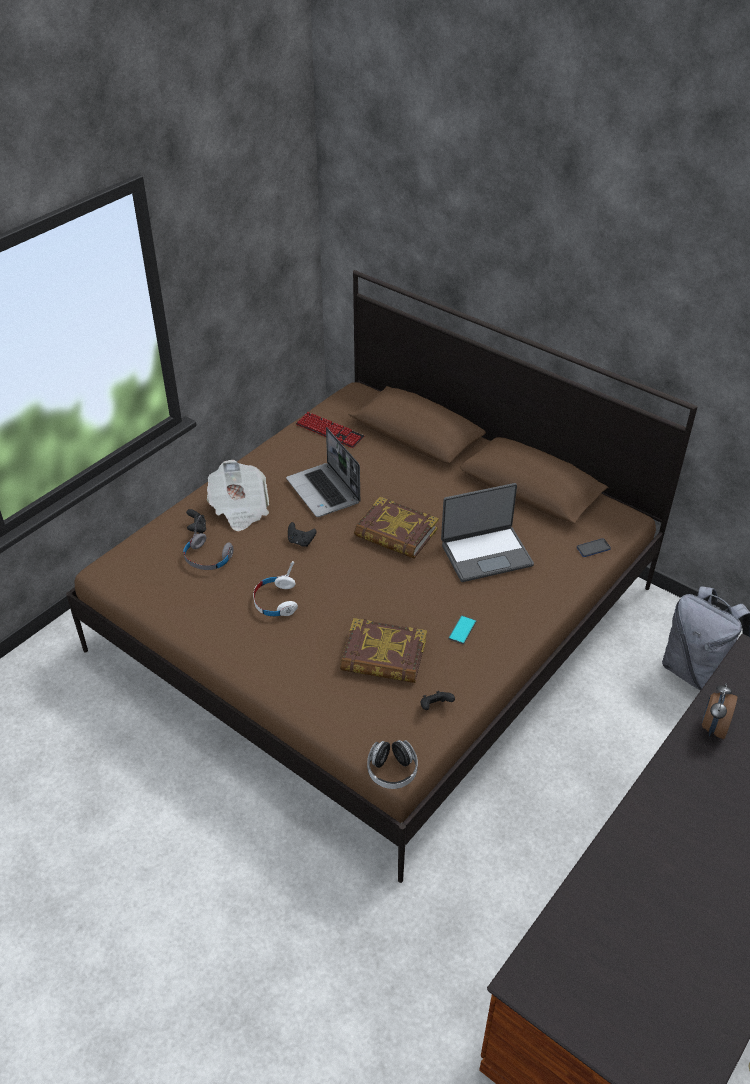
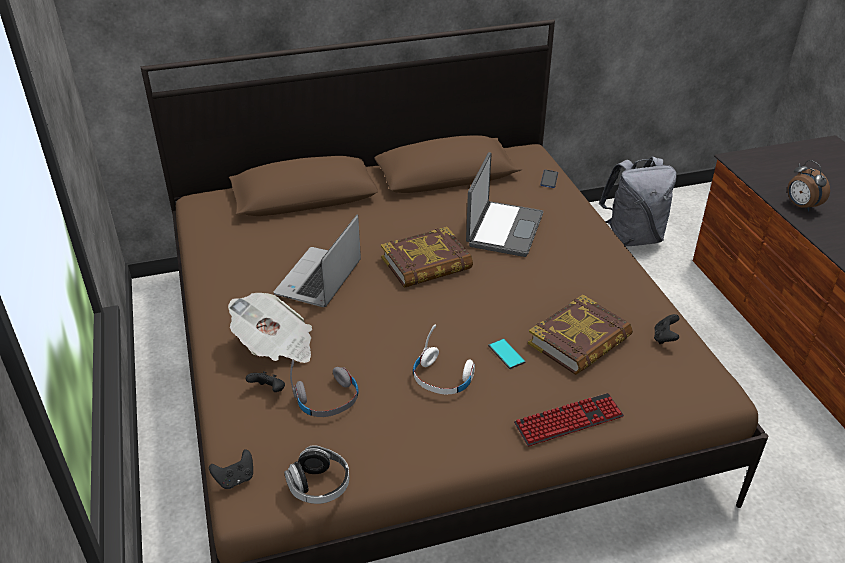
camera: 55 degrees left, 5 degrees down
(301, 541) = (374, 324): black game controller -> black game controller (235, 479)
(324, 491) = (319, 279): laptop -> laptop turned 105 degrees clockwise
(329, 431) = (235, 240): keyboard -> keyboard (568, 421)
(392, 771) = (727, 398): headphones -> headphones (319, 486)
(462, 630) = (584, 282): phone -> phone (506, 354)

